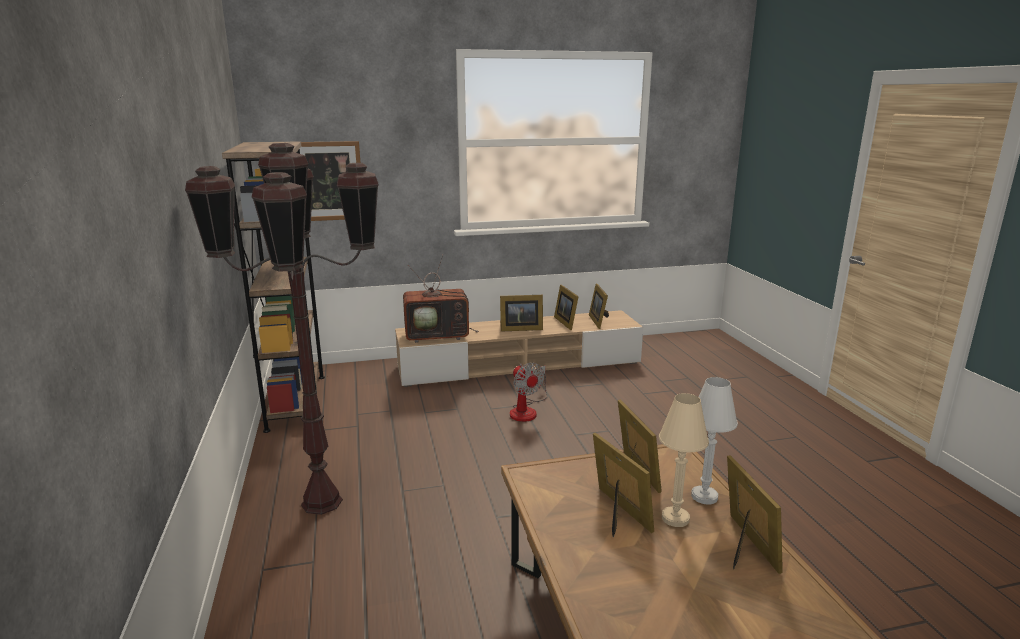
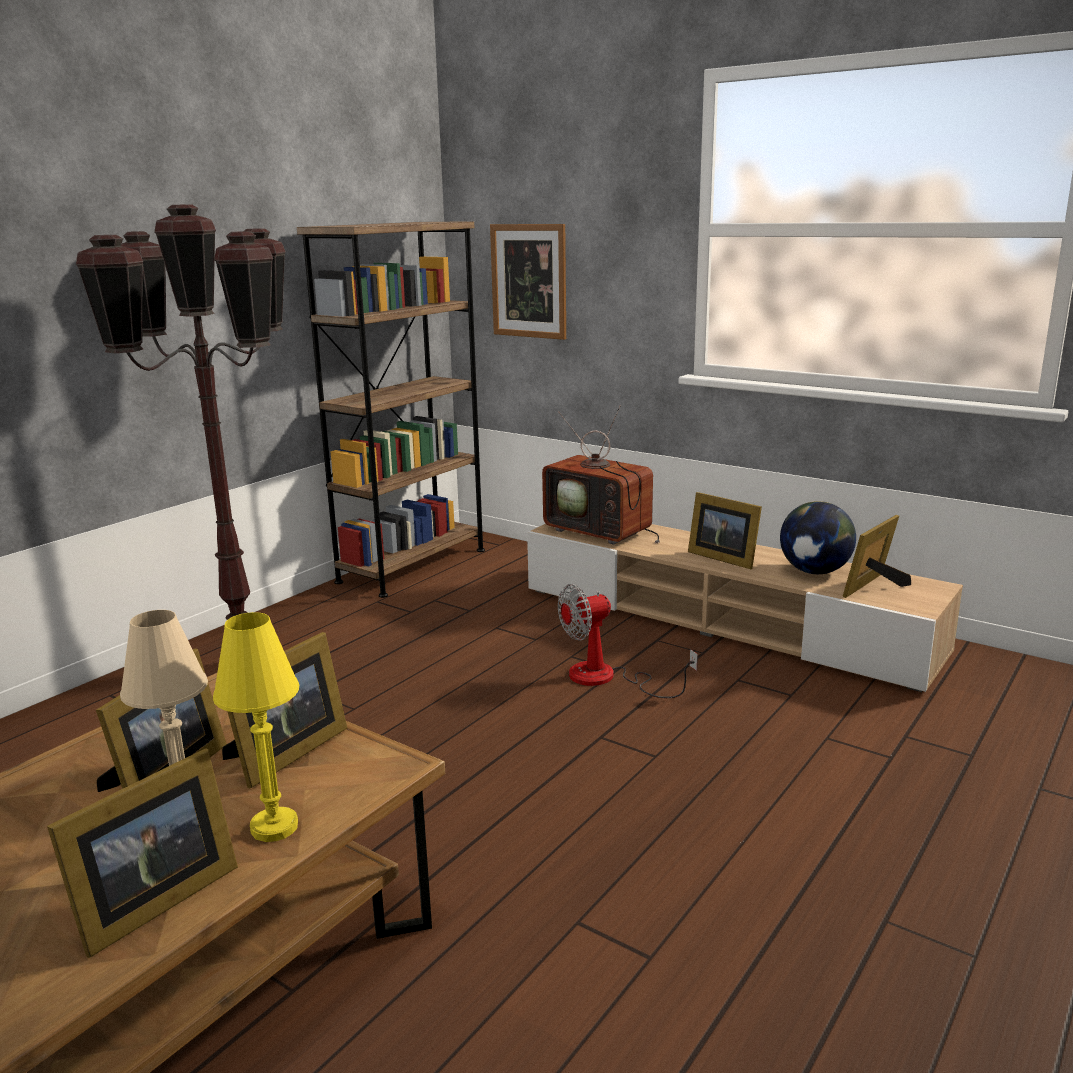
camera: 50 degrees right, 0 degrees up
(527, 410) = (607, 678): fan -> fan turned 45 degrees clockwise
(567, 322) = (815, 571): picture frame -> globe
(704, 496) = (274, 827): white table lamp -> yellow table lamp

